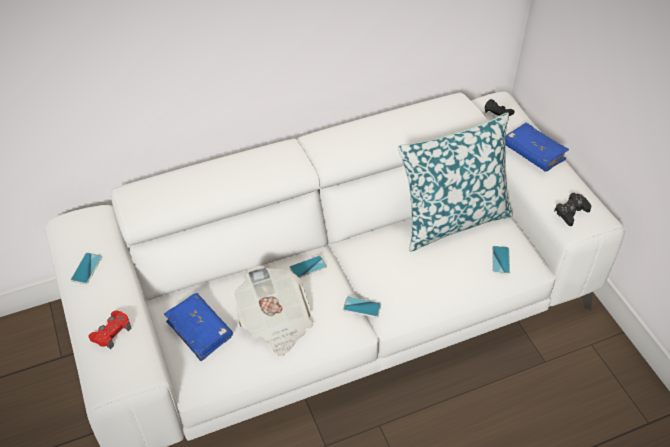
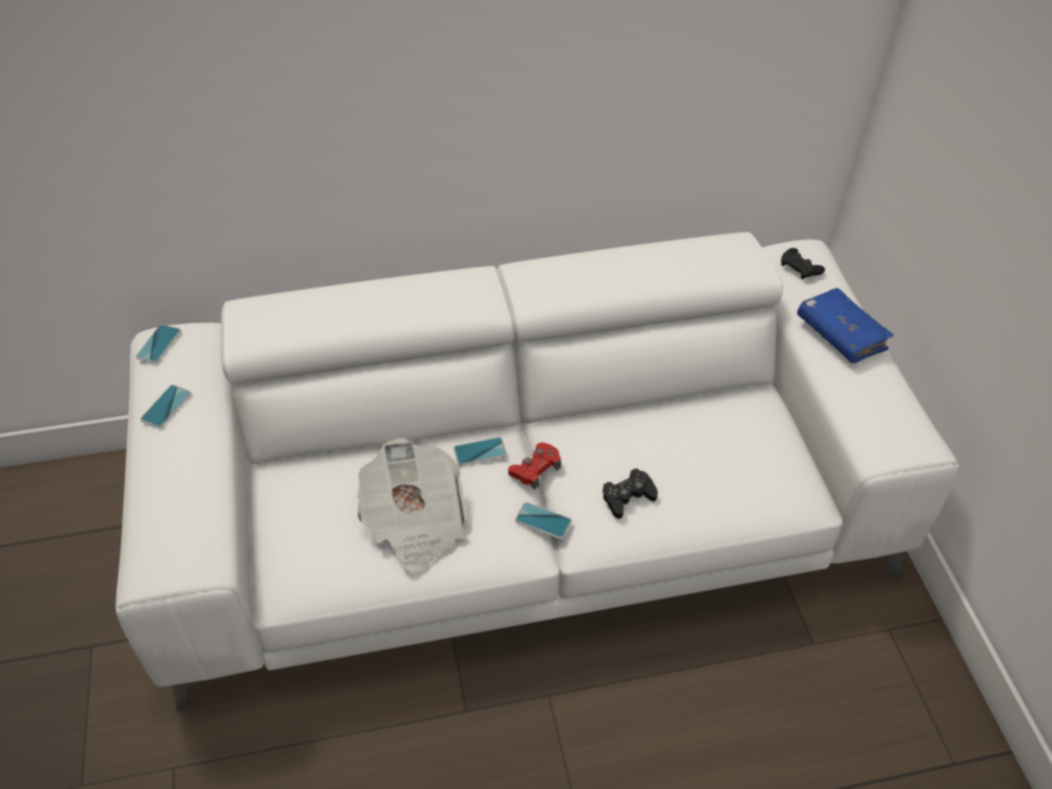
camera: 10 degrees right, 0 degrees up
(111, 332) = (175, 501): red game controller -> red game controller (535, 469)
(199, 330) = (306, 518): blue book -> none
(452, 219) = (704, 414): pillow -> none
(500, 260) = (762, 484): phone -> phone (158, 344)
(571, 212) = (879, 428): black game controller -> black game controller (628, 497)

